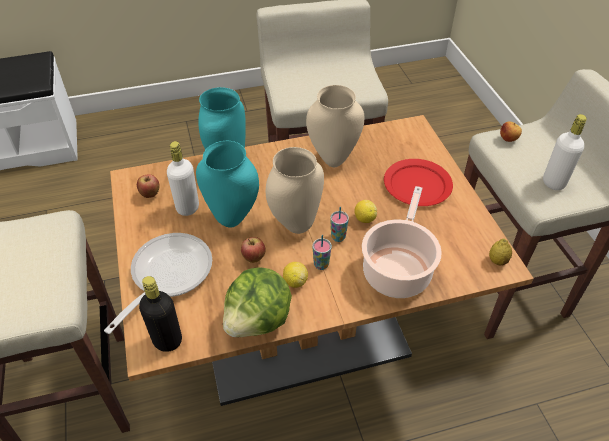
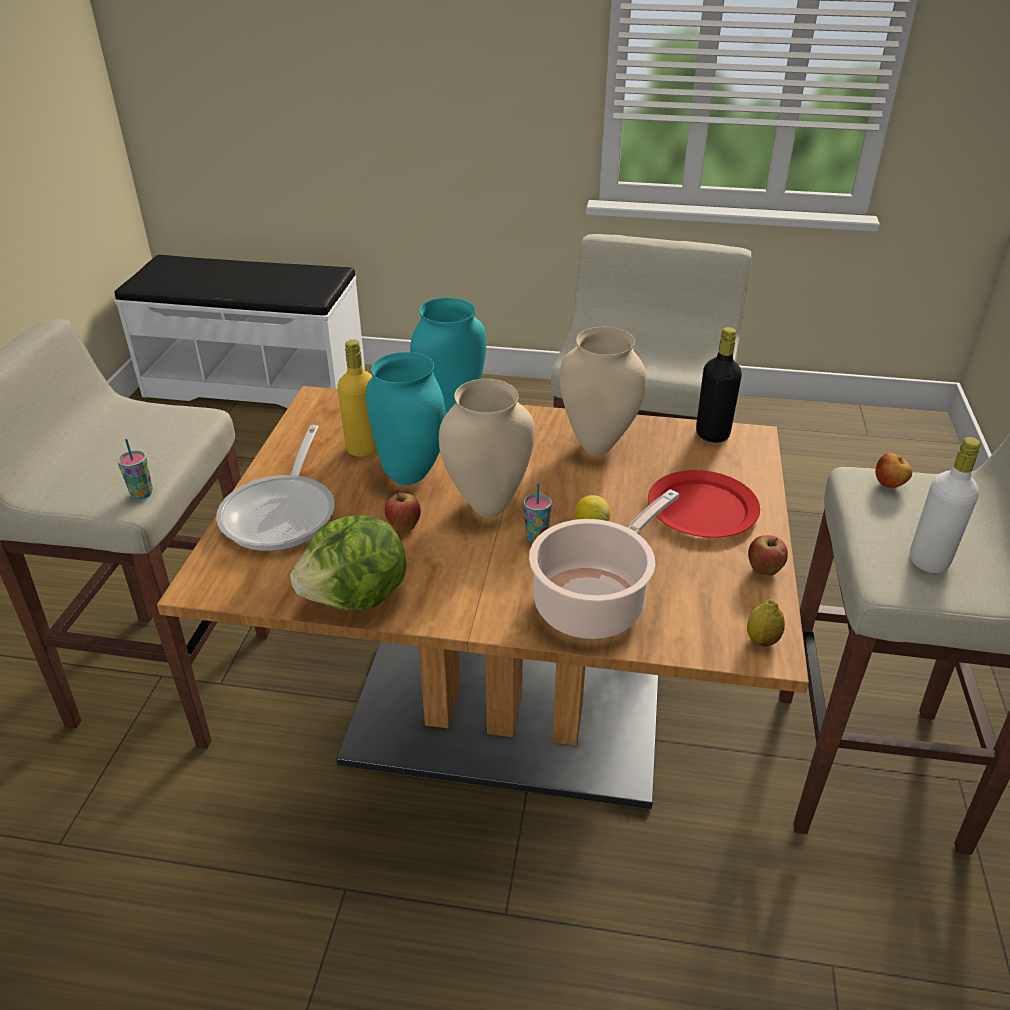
camera: 25 degrees right, 10 degrees down
(150, 195) = (329, 422): apple -> apple (763, 571)
(167, 275) = (283, 512): frying pan -> frying pan turned 135 degrees clockwise
(167, 340) = (230, 582): black bottle -> black bottle (712, 434)
(187, 208) = (363, 448): white bottle -> yellow bottle
(295, 281) = (438, 570): lemon -> none
(321, 265) = (488, 562): cup -> cup (142, 494)

